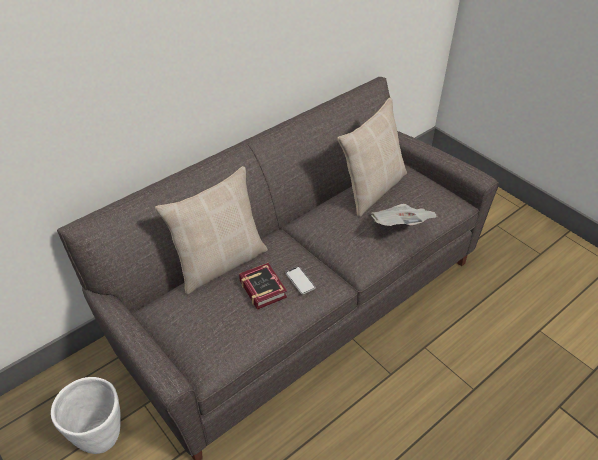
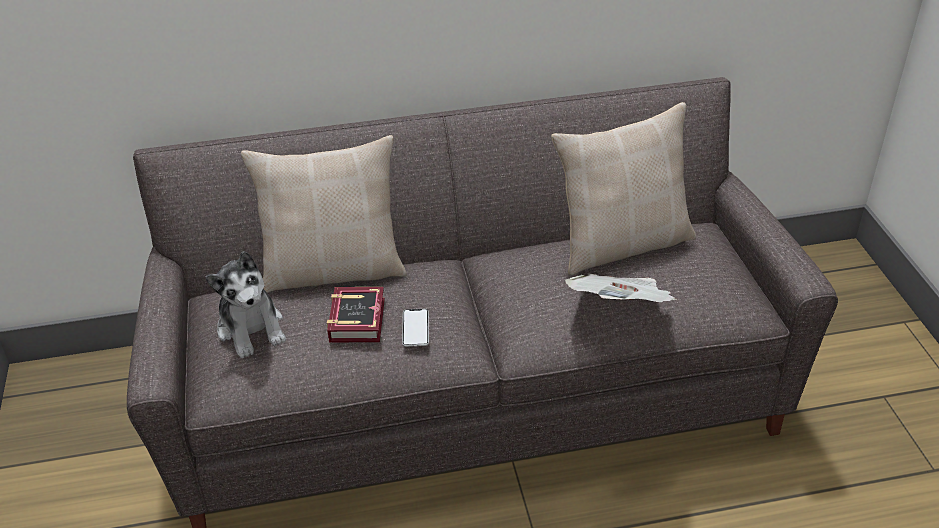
camera: 30 degrees right, 5 degrees down
(100, 436) = (110, 452): white planter -> none
(200, 320) = (252, 328): none -> plush toy

